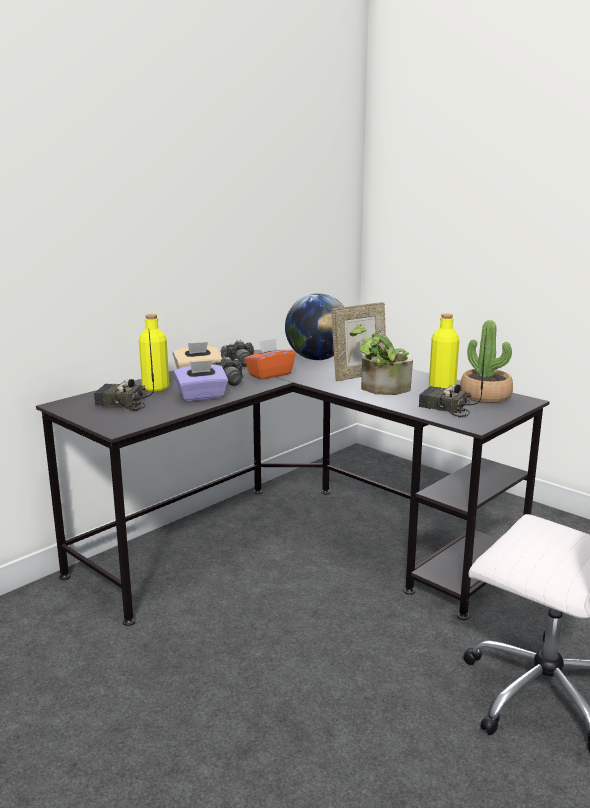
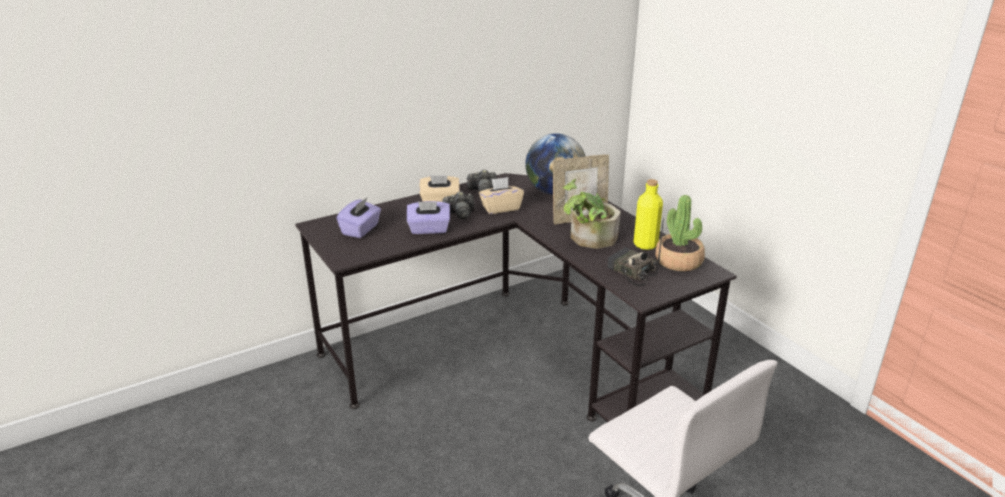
camera: 15 degrees right, 10 degrees up
(121, 403) = (361, 230): radio -> purple tissue box
(155, 388) = (397, 214): yellow bottle -> none
(269, 374) = (501, 208): orange tissue box -> beige tissue box

